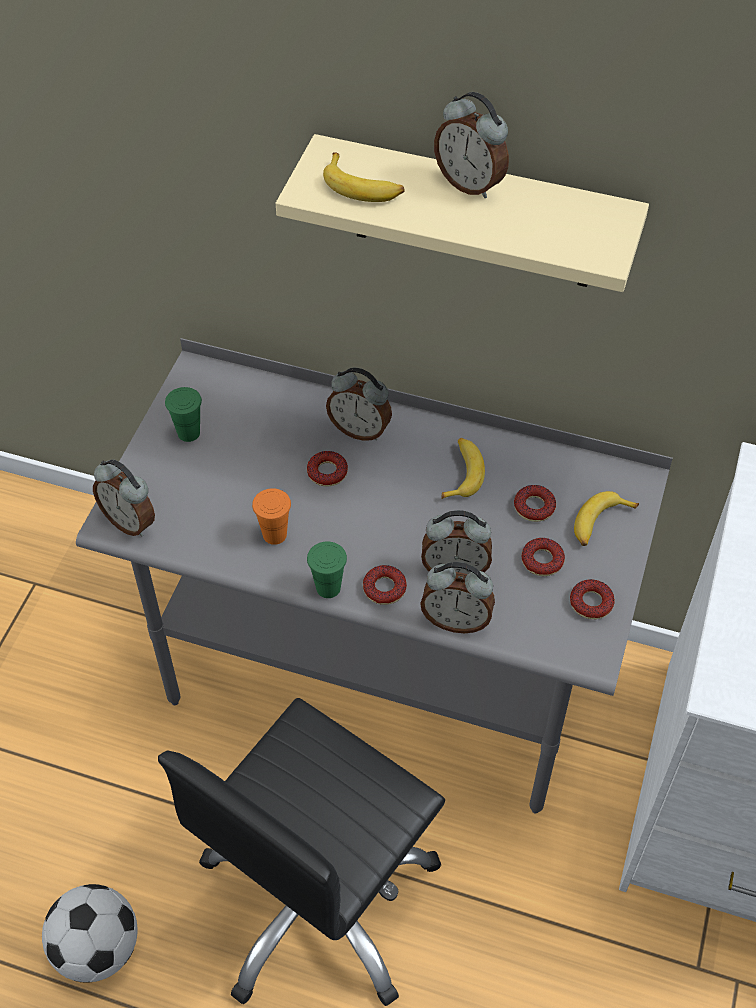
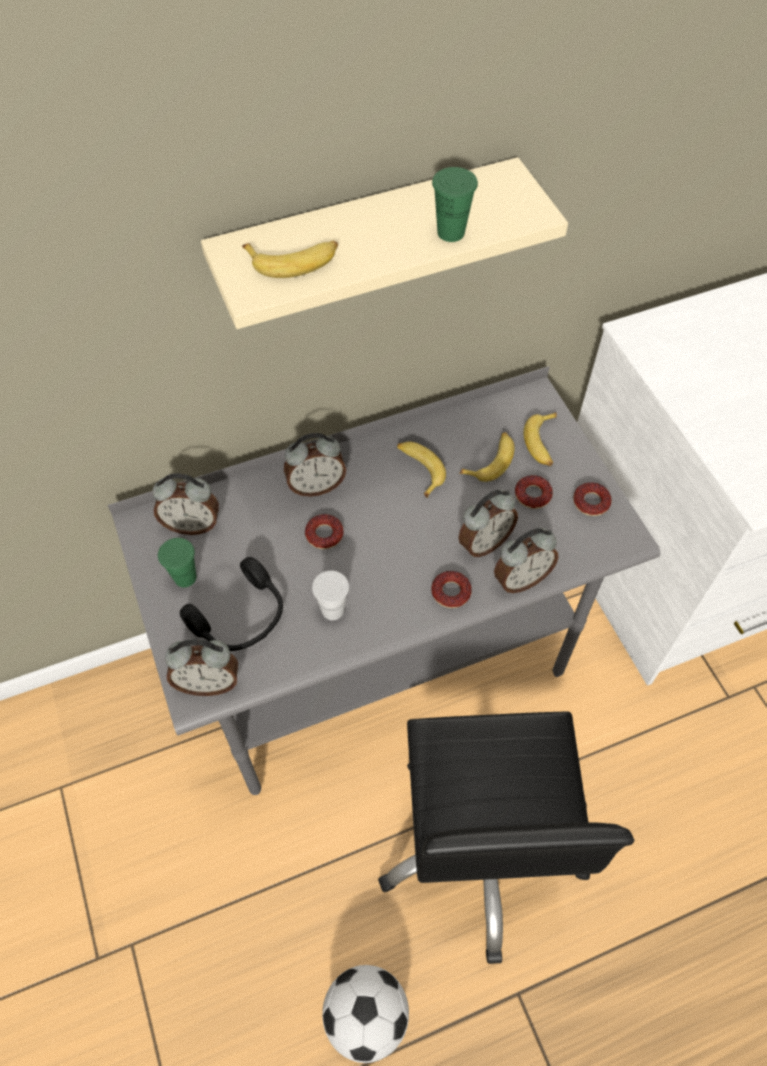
camera: 40 degrees left, 5 degrees up
(200, 492) = (241, 618): none -> black headphones
(274, 535) = (333, 610): orange cup -> white cup
(328, 588) = (411, 621): green cup -> green cup (451, 232)
(470, 184) = (376, 212): alarm clock -> alarm clock (192, 524)
(534, 507) = (491, 460): donut -> banana

